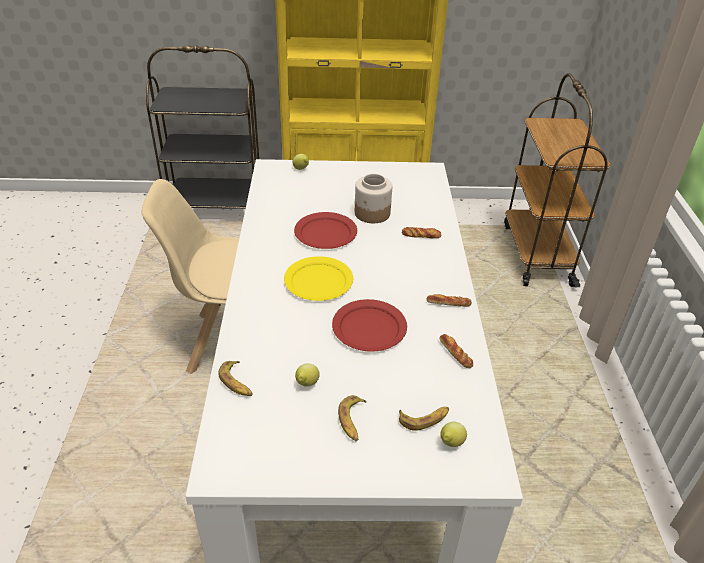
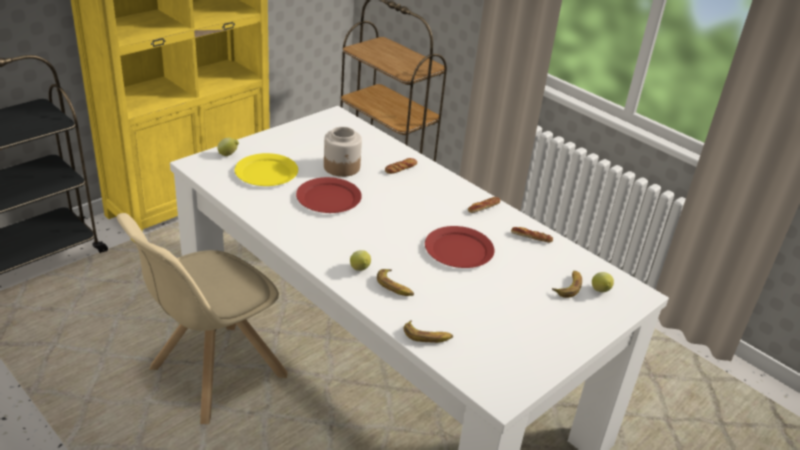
camera: 45 degrees left, 5 degrees down
(306, 384) = (473, 309): lemon -> lemon (360, 270)
(318, 281) = (376, 236): yellow plate -> yellow plate (266, 173)
(352, 421) = (533, 313): banana -> banana (395, 287)

